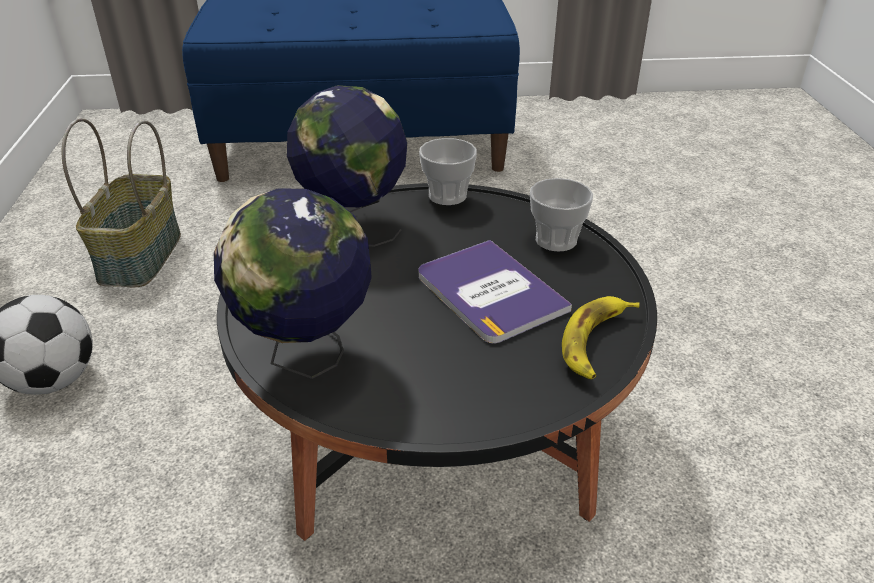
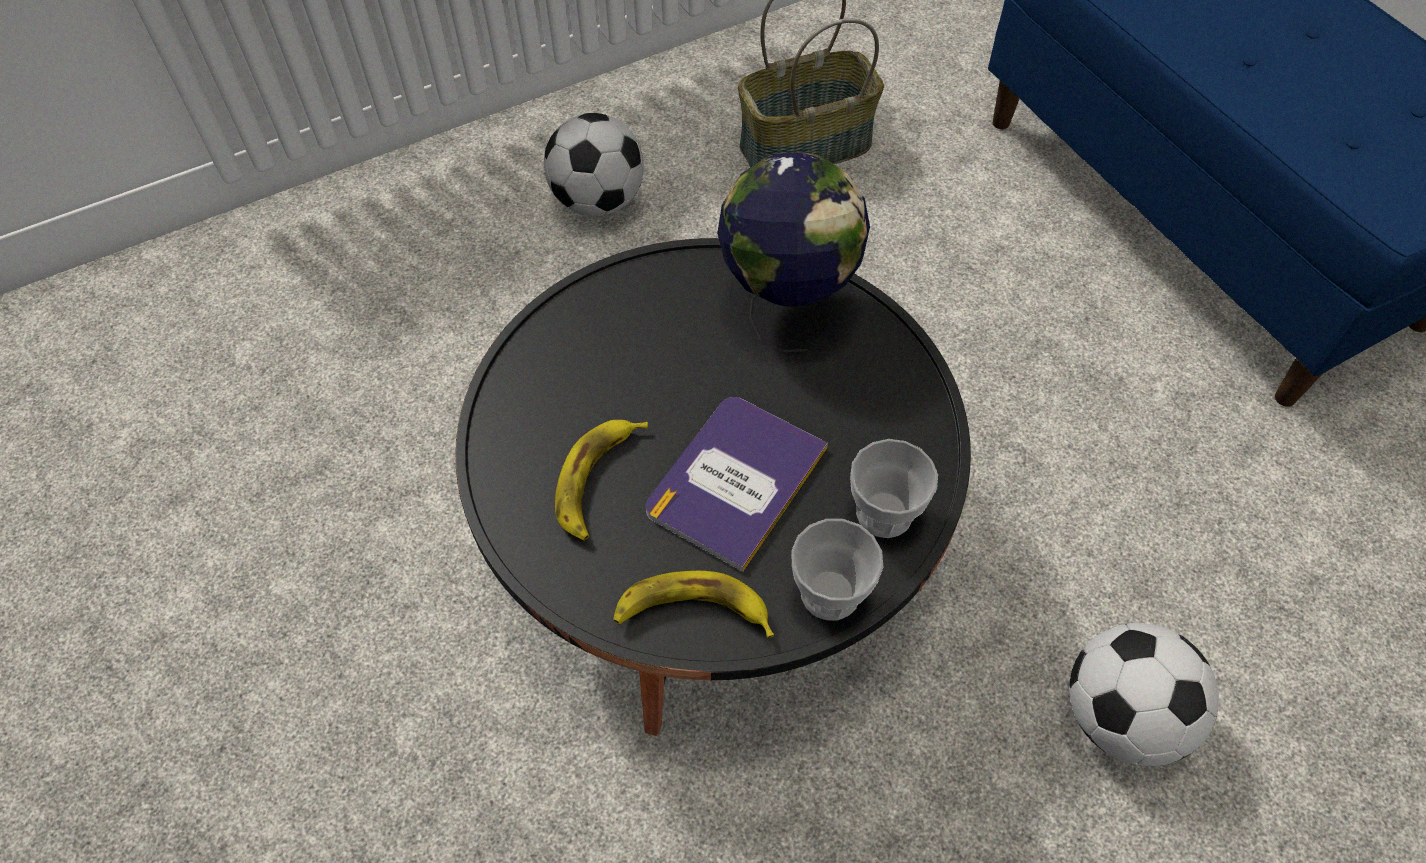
camera: 65 degrees right, 20 degrees up
(306, 356) = (547, 369): globe -> none
(442, 361) = (597, 481): none -> banana
(447, 195) = (907, 364): cup -> cup (830, 593)
(662, 290) = (1121, 717): none -> football

